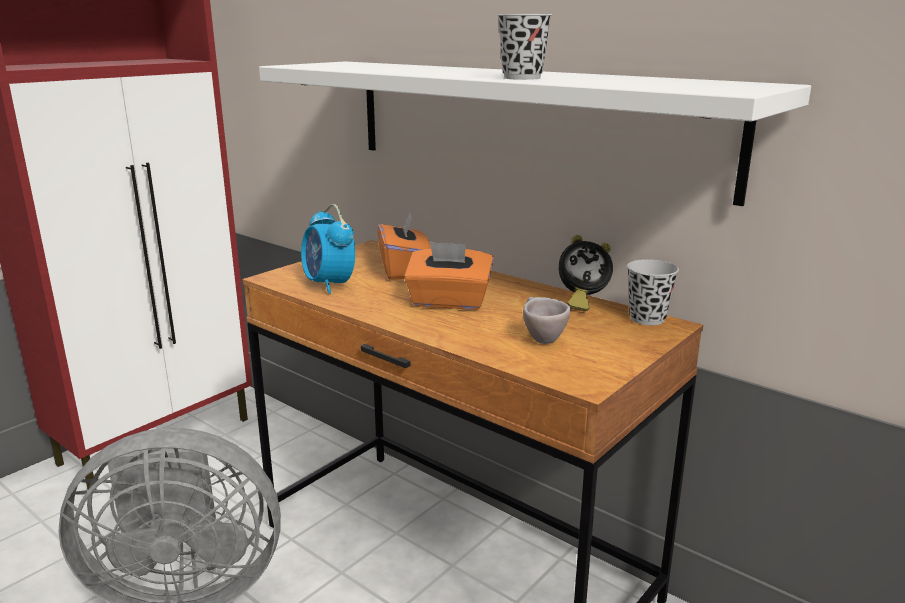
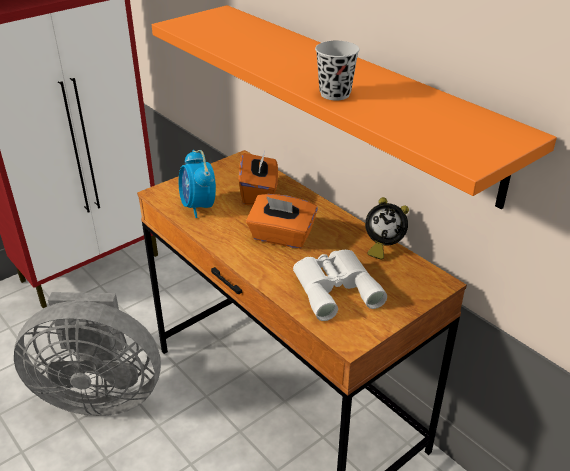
camera: 10 degrees right, 15 degrees up
(526, 122) = (356, 96): white shelf -> orange shelf
(540, 338) = (335, 287): beige cup -> white binoculars
(647, 319) = (425, 273): black cup -> none

